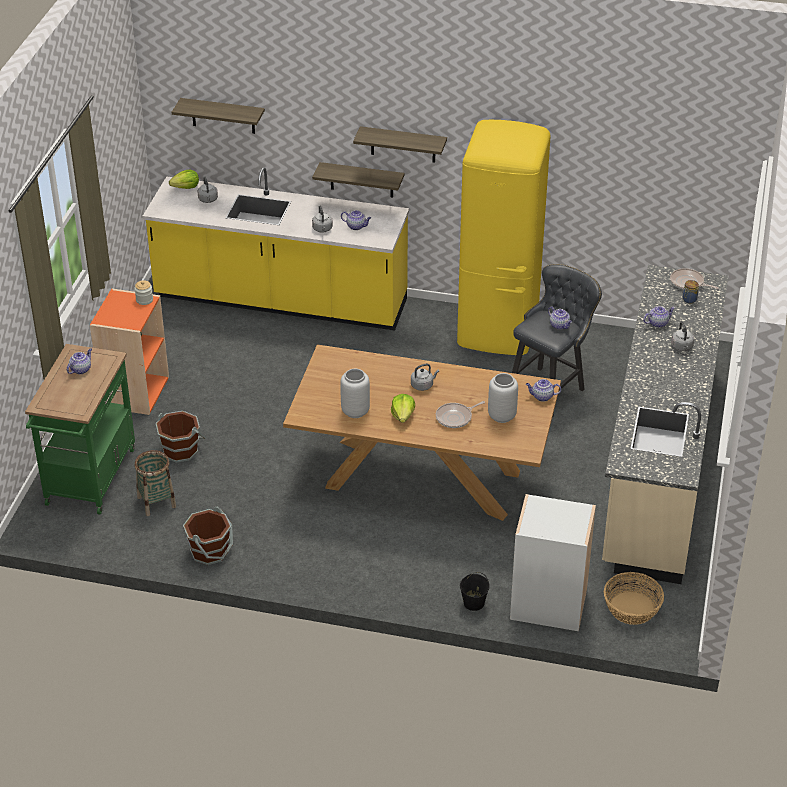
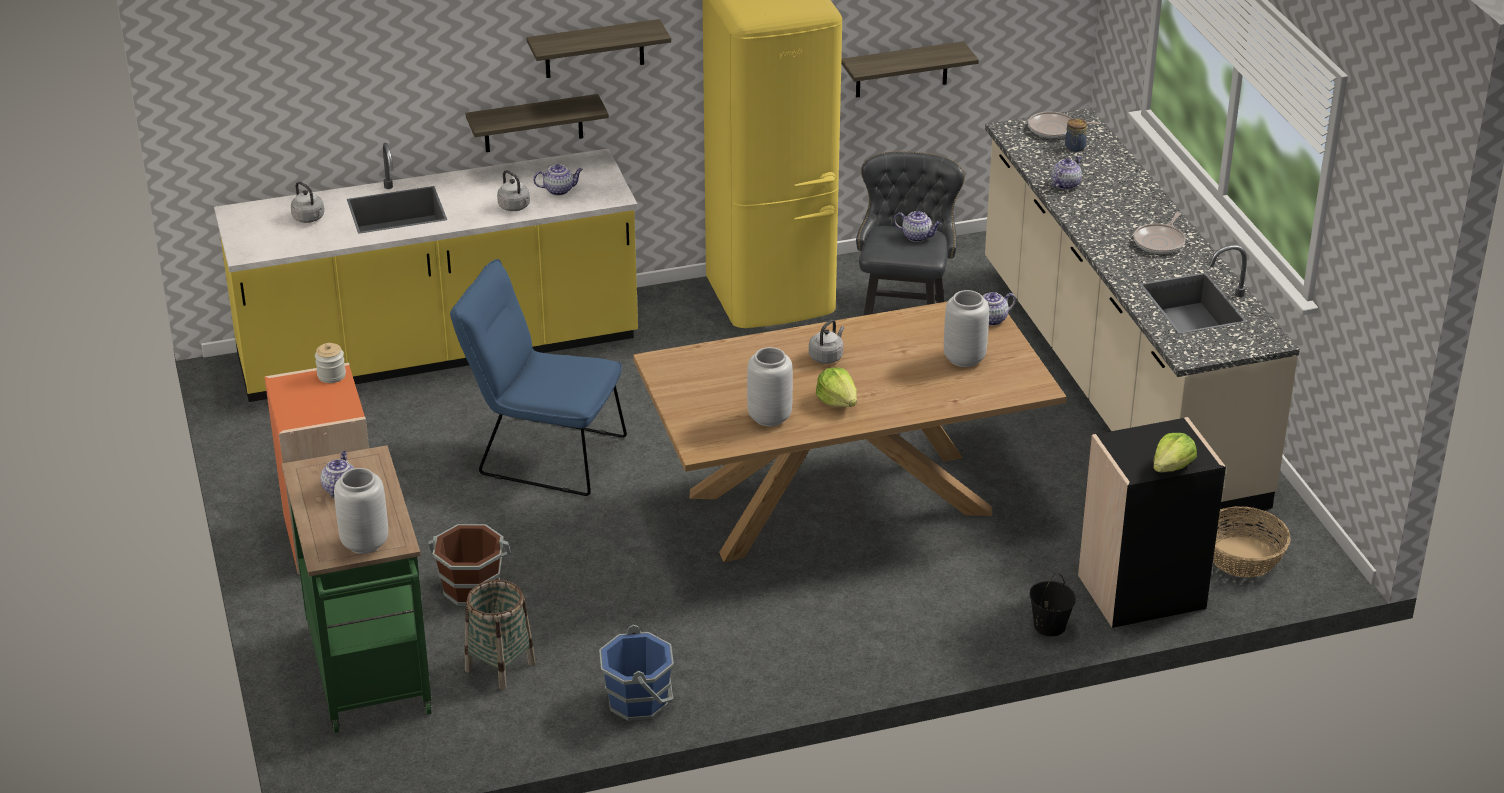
camera: 30 degrees left, 5 degrees down
(66, 405) = (365, 542): none -> grey vase
(186, 187) = (259, 212): lettuce -> lettuce (1172, 467)
(210, 551) = (639, 700): brown bucket -> blue bucket
(223, 116) = (305, 78): shelf -> shelf (901, 70)
(284, 384) = (543, 453): none -> blue chair
(455, 417) = (908, 380): frying pan -> frying pan (1160, 242)
(547, 605) = (1140, 593): white bookcase -> black bookcase
(682, 347) = (1121, 202): grey kettle -> none

